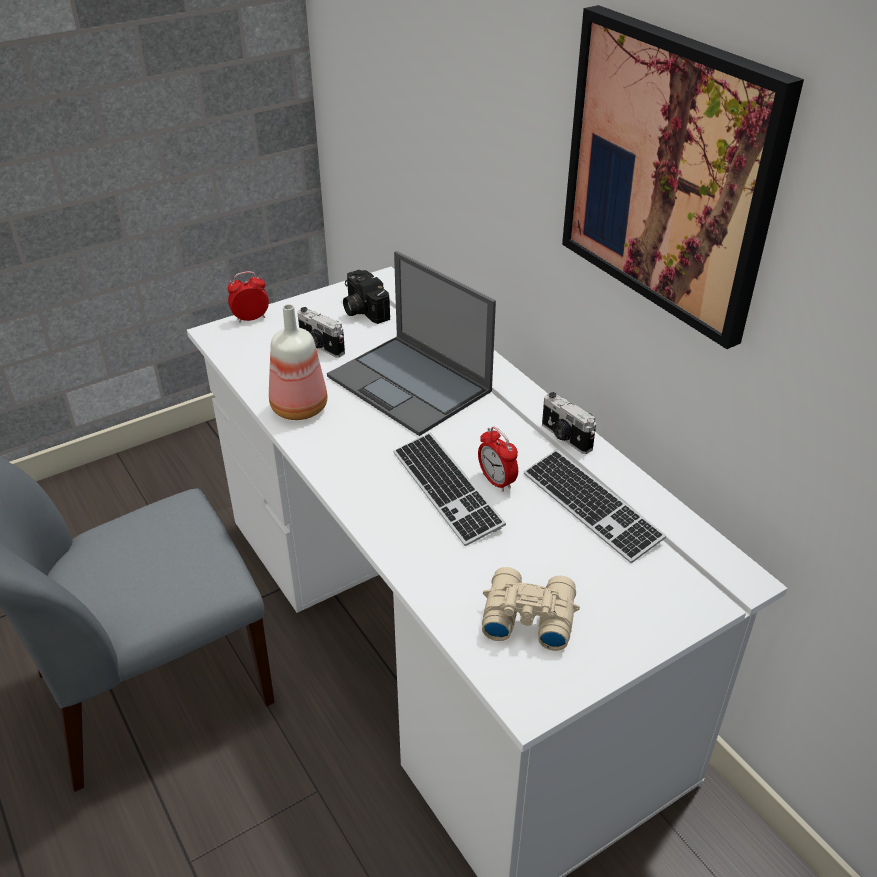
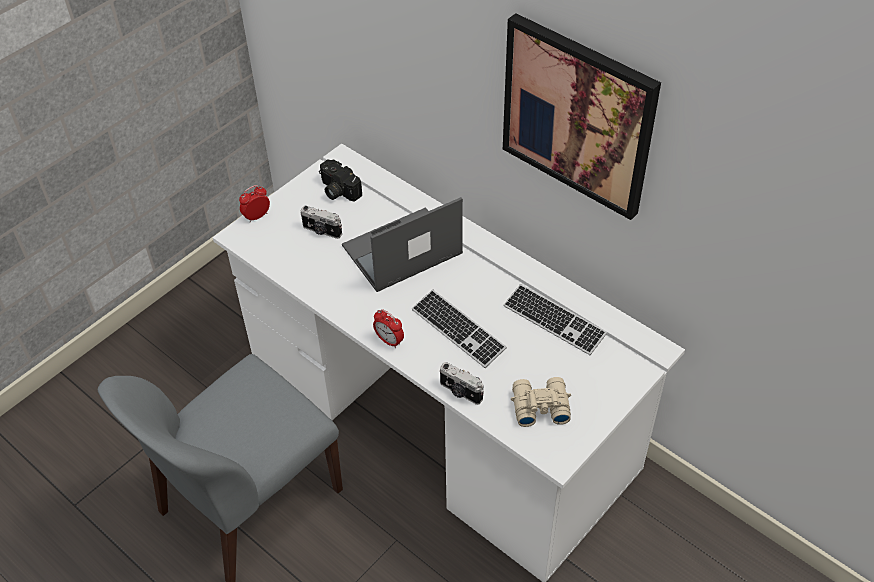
camera: 15 degrees left, 10 degrees up
(297, 408) = (329, 288): bottle -> none
(411, 384) = (401, 251): laptop -> laptop turned 120 degrees clockwise
(497, 481) = (488, 315): alarm clock -> alarm clock (389, 341)
(565, 437) = (521, 271): camera -> camera (460, 392)

